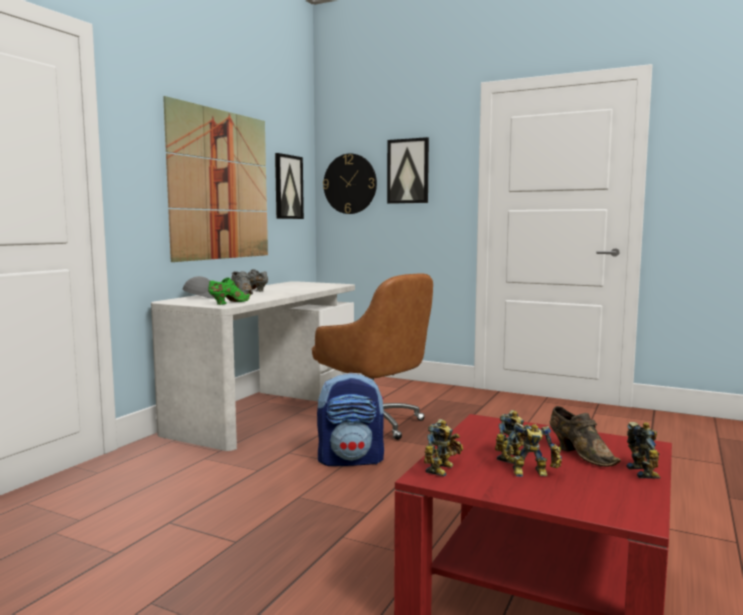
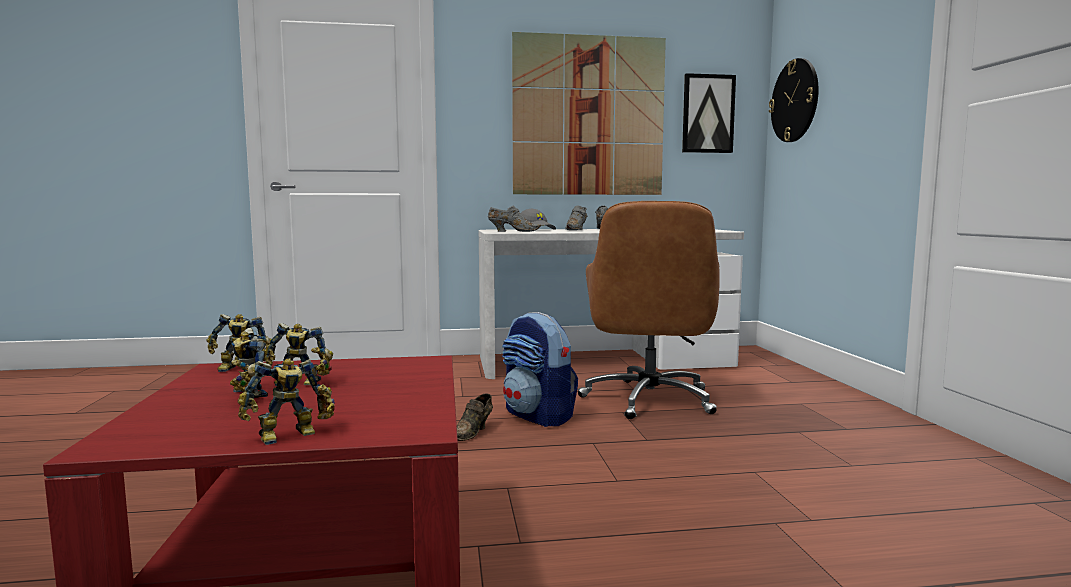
camera: 55 degrees right, 0 degrees up
(228, 303) = (512, 231): green shoe -> grey shoe
(408, 171) = (850, 68): picture -> none
(580, 454) = (338, 404): brown shoe -> brown shoe (474, 432)

